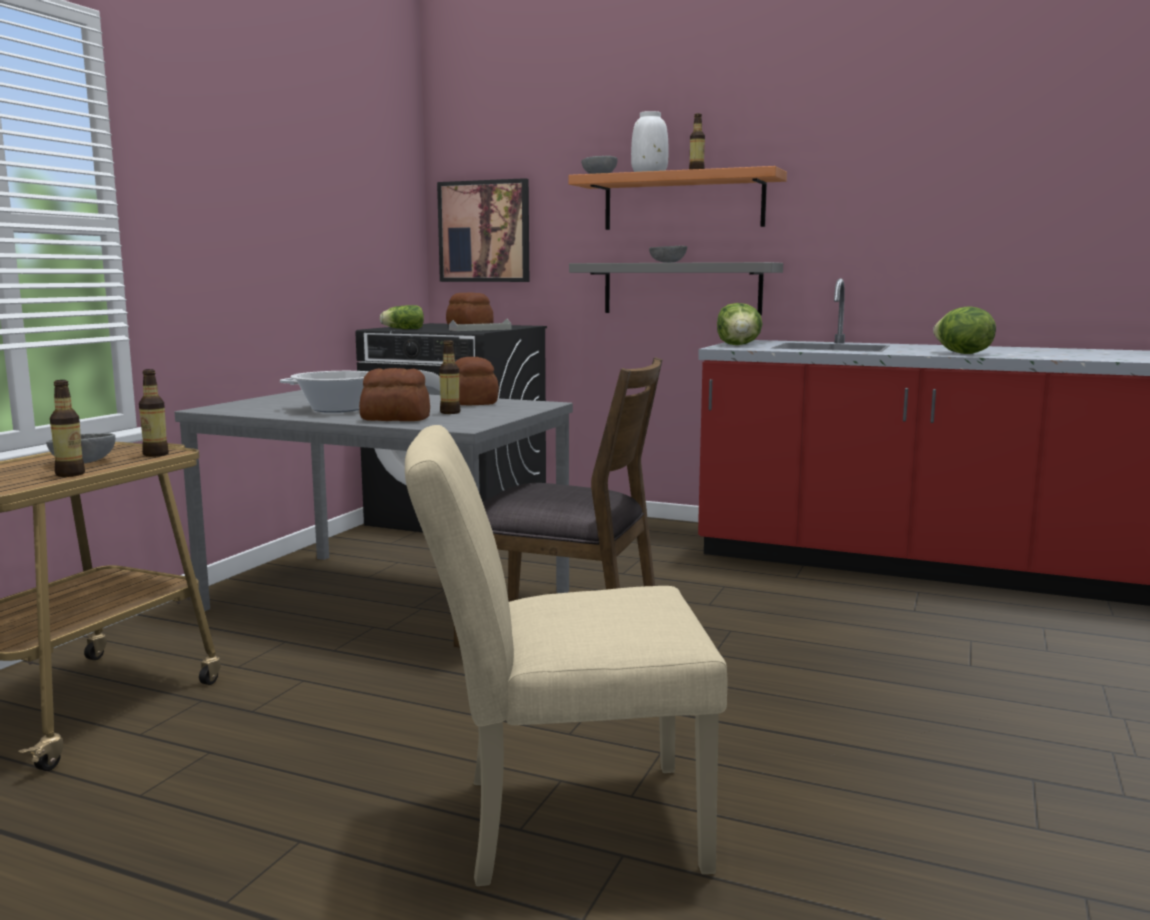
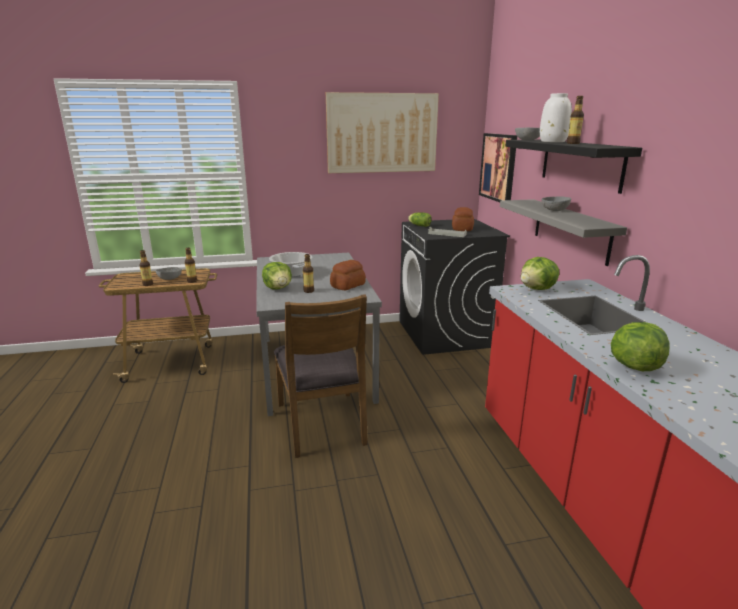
camera: 55 degrees right, 10 degrees up
(319, 165) = (382, 133): none -> picture
(395, 418) = (278, 288): bread -> lettuce
(560, 823) = (121, 502): beige chair -> none
(683, 202) = (580, 164): orange shelf -> black shelf

